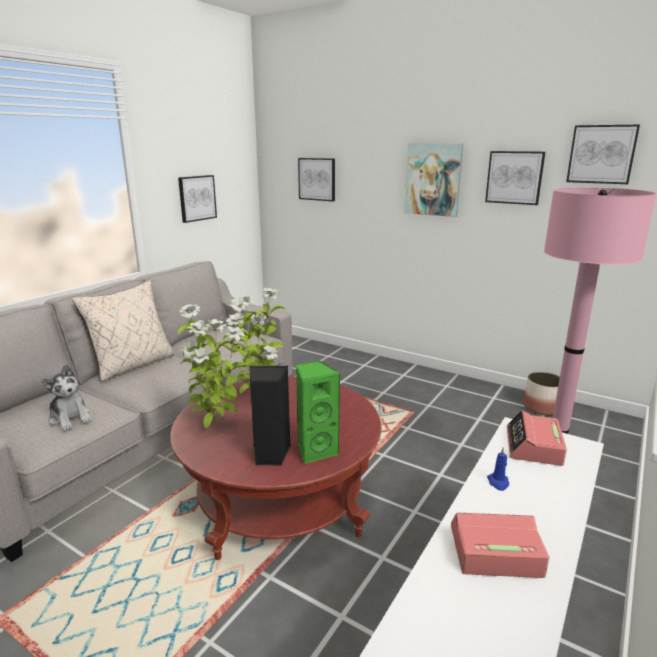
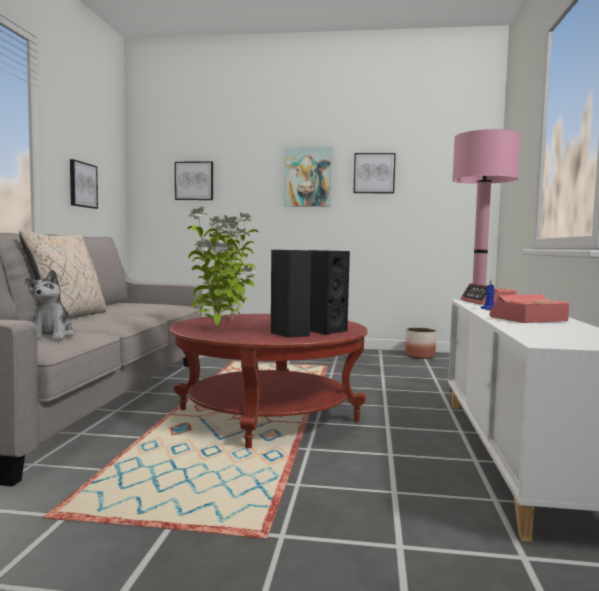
camera: 25 degrees left, 15 degrees down
(70, 418) = (52, 336): plush toy -> plush toy turned 60 degrees clockwise
(315, 450) = (325, 331): green speaker -> black speaker
(601, 154) = (434, 154): picture -> none

